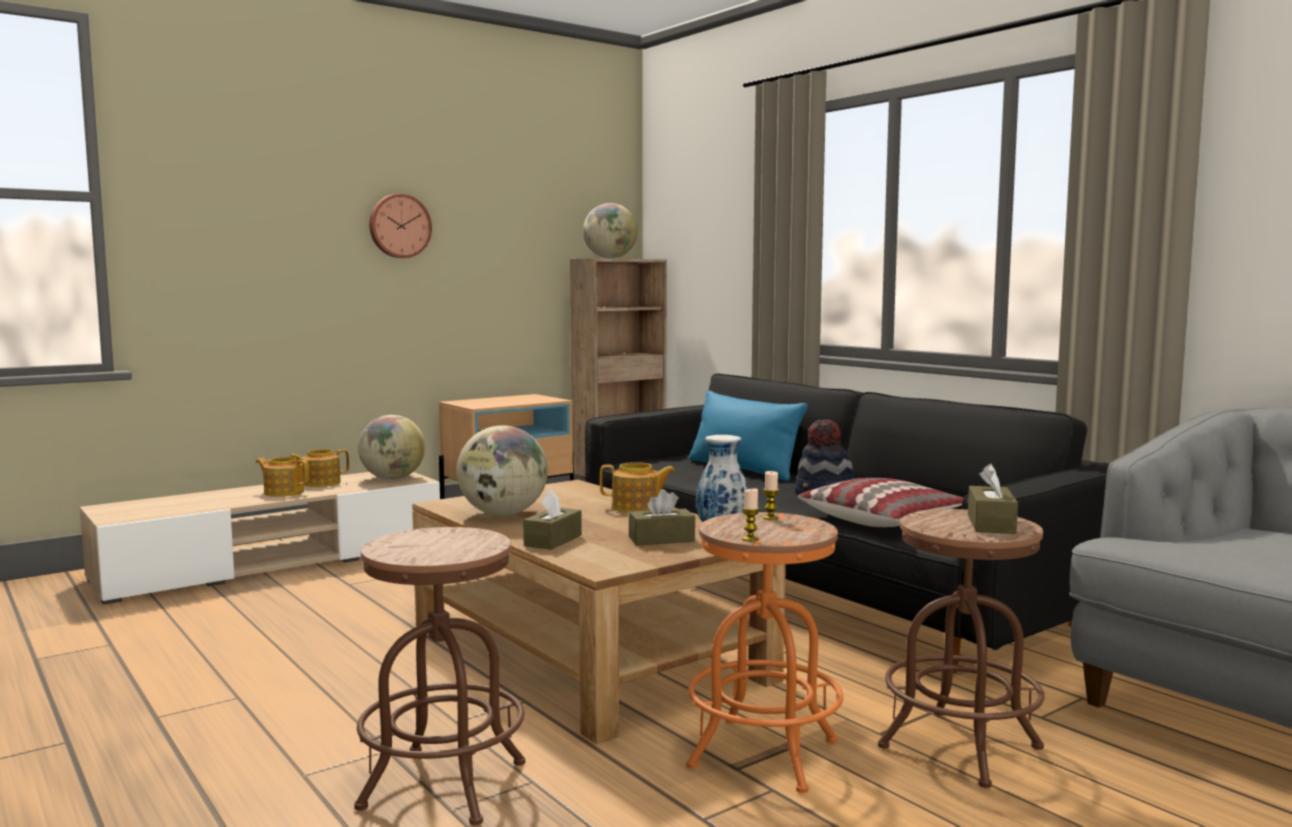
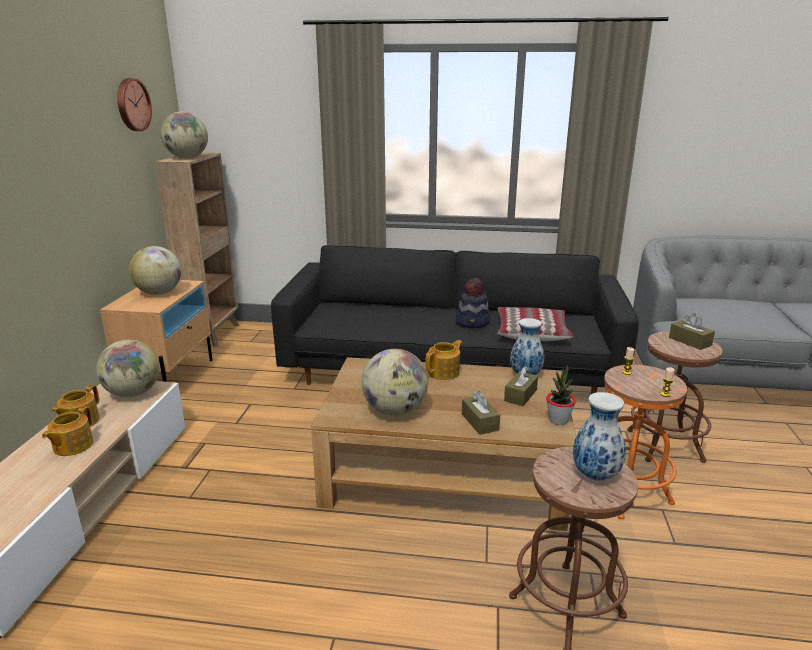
camera: 45 degrees left, 15 degrees up
(283, 492) = (72, 446): teapot -> teapot turned 45 degrees counterclockwise
(399, 226) = (41, 157): wall clock -> wall clock (132, 104)
(444, 547) = (596, 475): none -> vase
(510, 400) = (159, 293): none -> globe
(639, 563) = (558, 420): none -> potted plant
(743, 469) = (380, 310): blue pillow -> none

